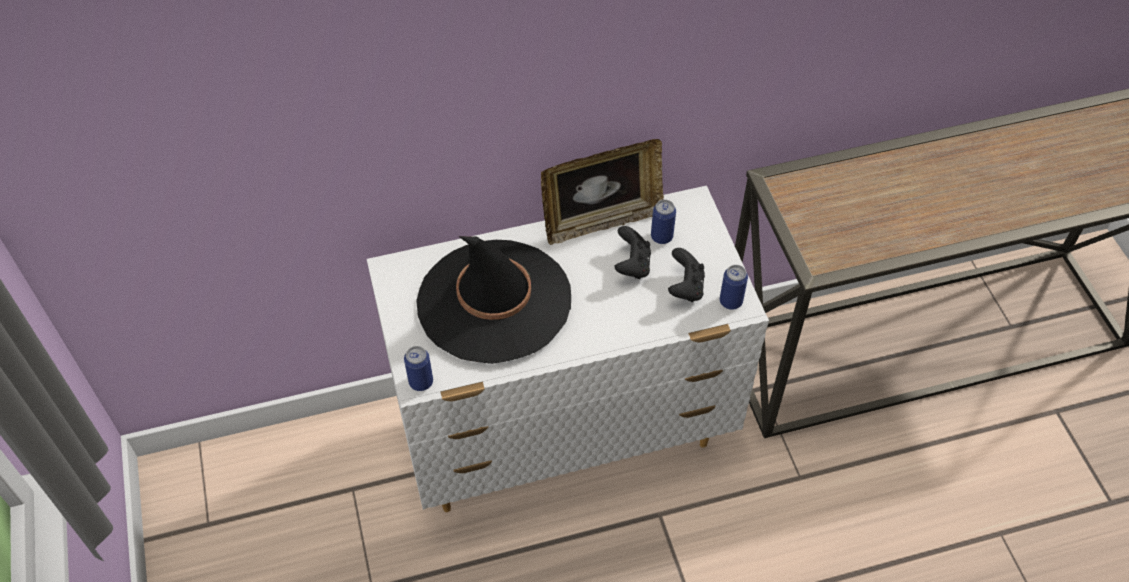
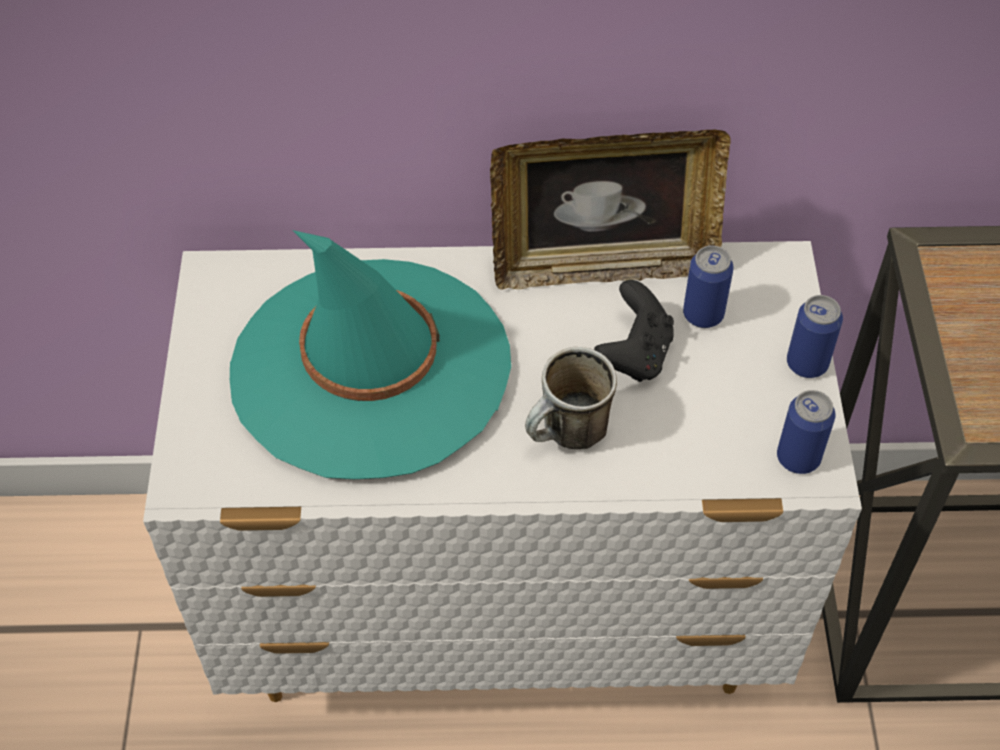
camera: 15 degrees right, 0 degrees up
(421, 382) = (194, 483): can -> can (807, 364)
(494, 301) = (370, 367): black hat -> turquoise hat
(611, 316) = (568, 437): none -> mug
(685, 287) = (720, 415): black game controller -> none

